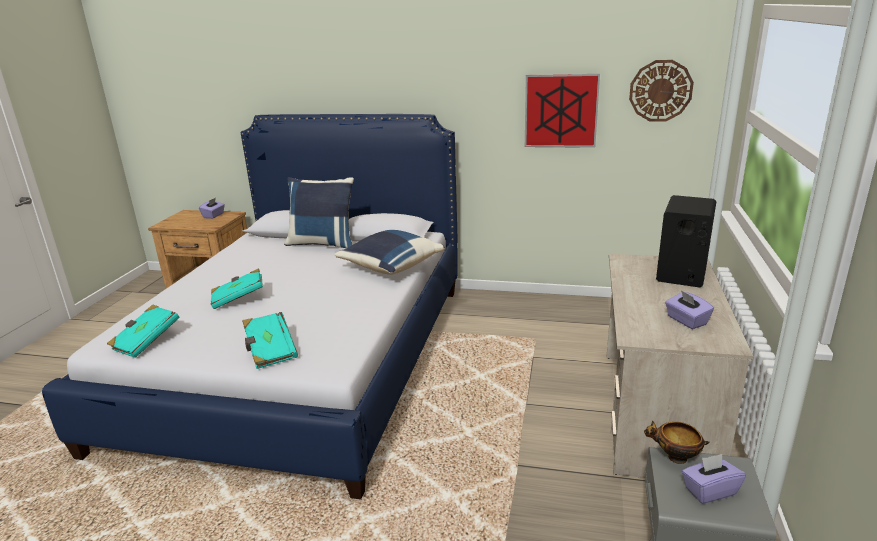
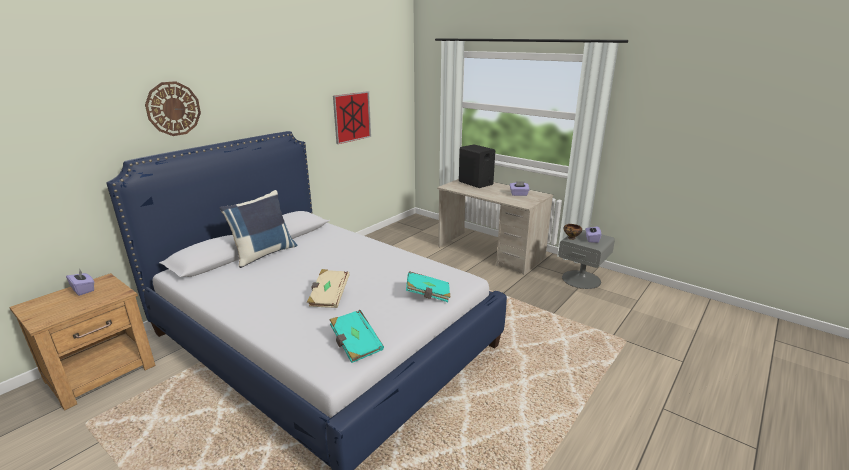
camera: 65 degrees left, 0 degrees up
(238, 298) = (328, 297): turquoise book -> beige book
(390, 267) = (348, 241): blue pillow -> none
(660, 91) = (392, 98): wall clock -> wall clock (173, 108)

